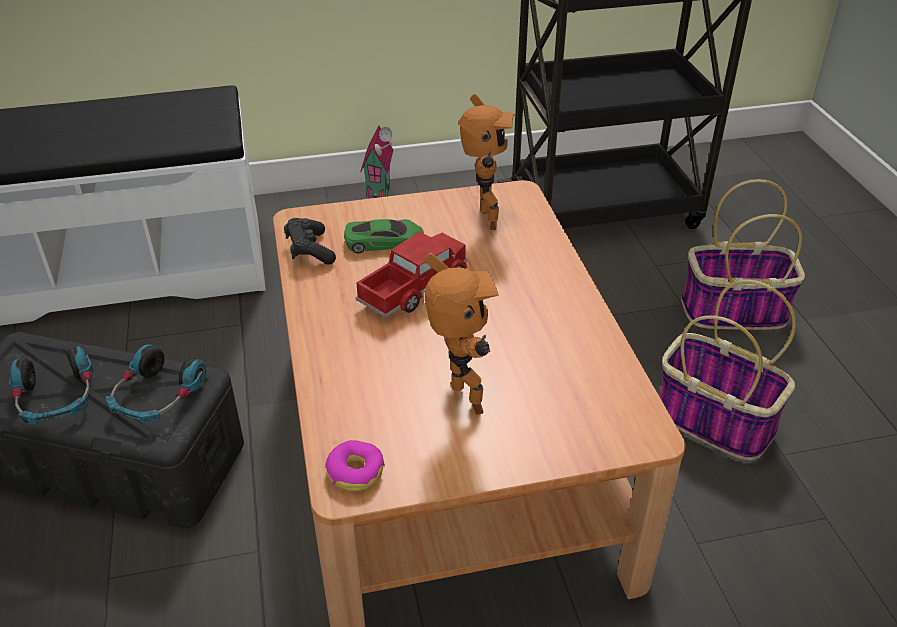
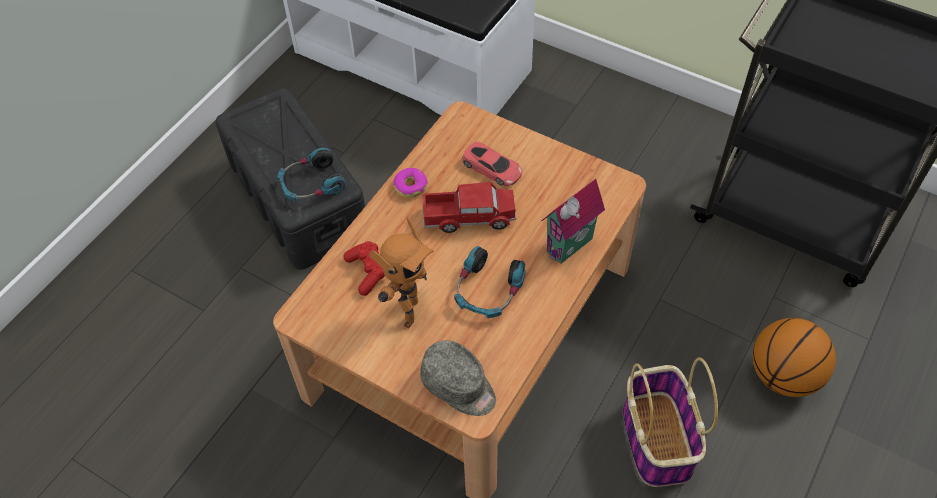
camera: 45 degrees right, 15 degrees up
(56, 398) = (267, 149): headphones -> headphones (488, 290)
(310, 250) = (443, 146): black game controller -> none
(355, 471) = (312, 312): donut -> donut (410, 186)
(371, 394) = (368, 272): none -> red game controller
(382, 197) = (635, 101): toy house -> toy house (571, 247)
(384, 241) = (492, 168): green toy car -> red toy car
(483, 220) = (571, 193): toy robot -> none
(601, 425) = (459, 386): none -> grey cap
(732, 312) = (783, 375): basket -> basketball

